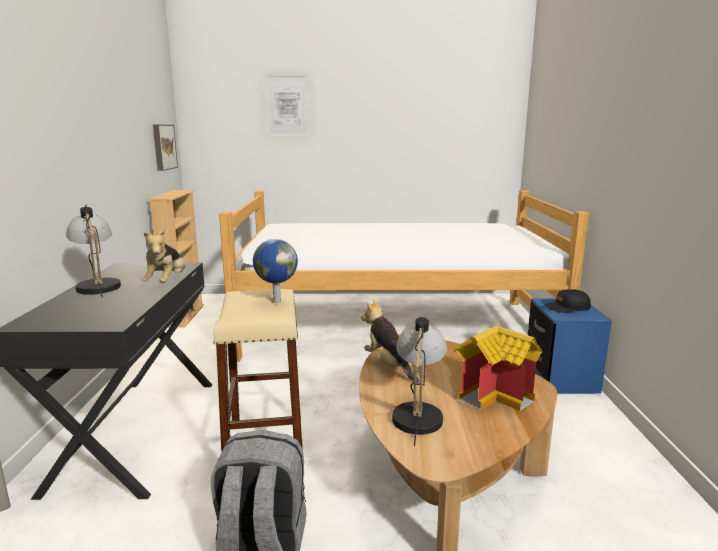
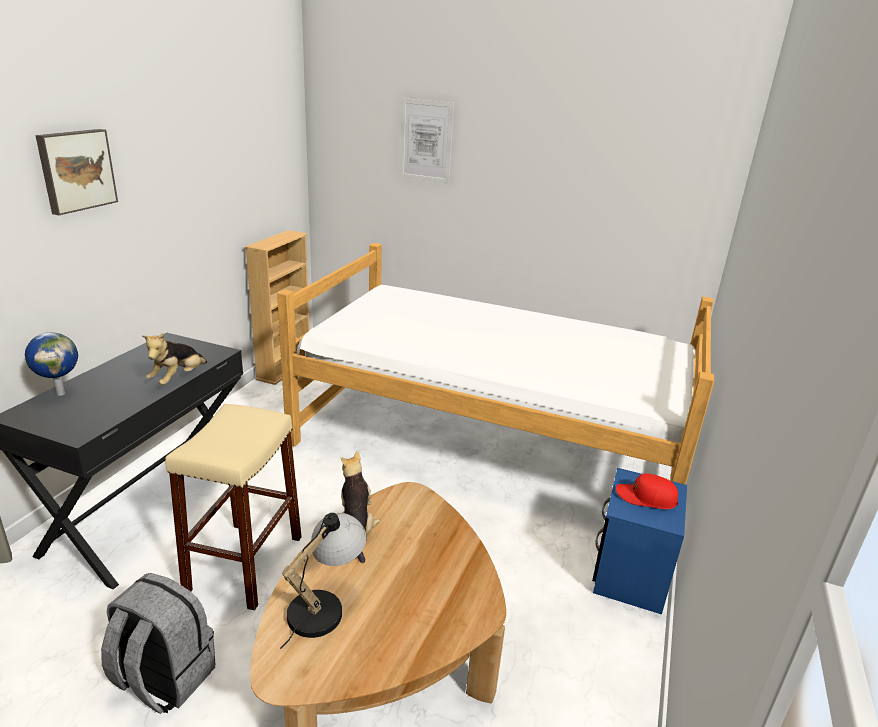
camera: 20 degrees right, 10 degrees up
(97, 285) = (118, 368): table lamp -> none
(163, 147) = (277, 182): picture -> picture (76, 170)
(276, 301) = (254, 432): globe -> globe (61, 393)
(495, 395) = (425, 609): toy house -> none
(567, 308) = (646, 497): black cap -> red cap

